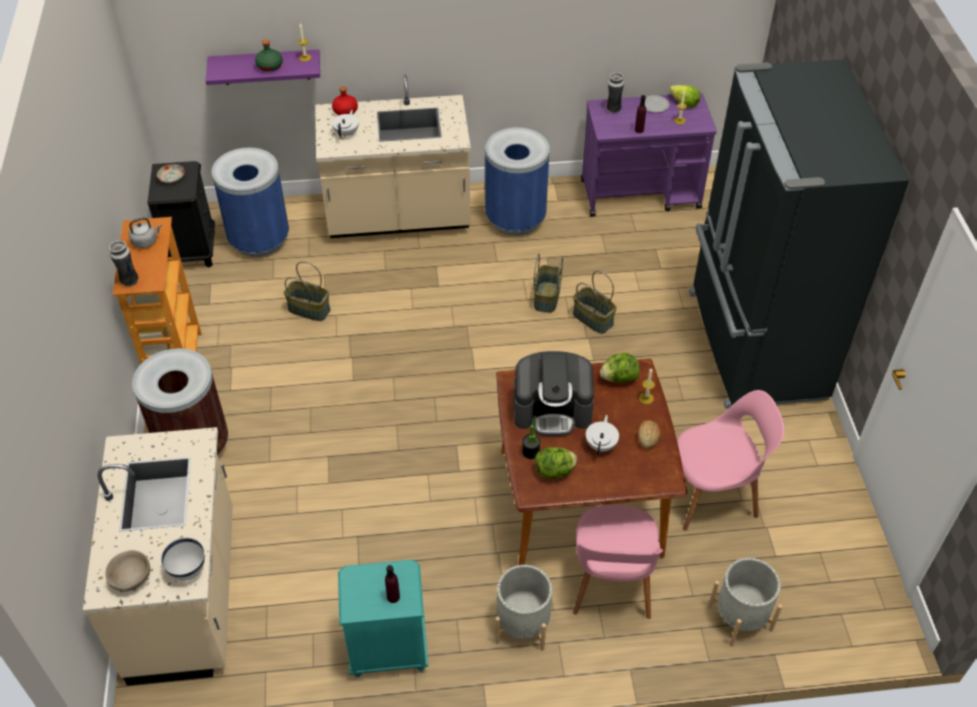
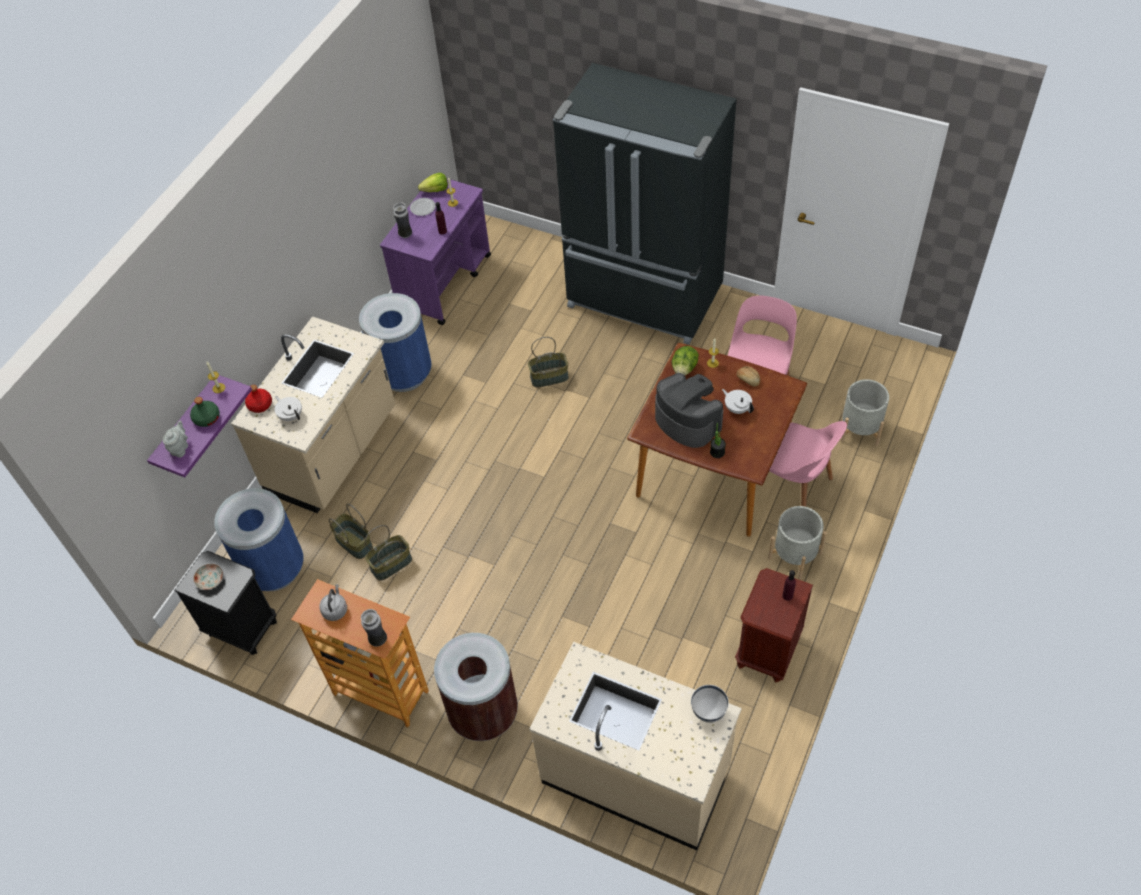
camera: 55 degrees left, 5 degrees up
(131, 578) = (692, 756): beige bowl -> none
(230, 67) = (180, 448): none -> grey teapot
(388, 650) = (767, 650): turquoise nightstand -> brown nightstand
(546, 297) = (504, 395): basket -> basket (353, 543)
(552, 409) = (687, 421): coffee machine -> coffee machine turned 75 degrees counterclockwise
(555, 471) = (743, 446): lettuce -> none

